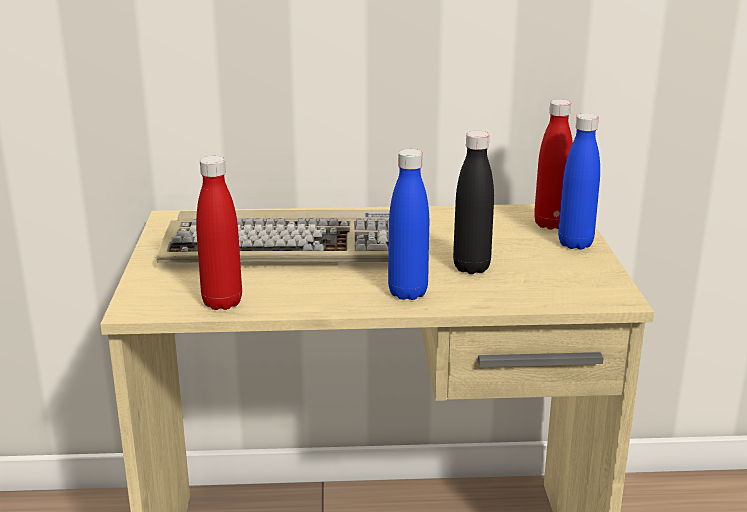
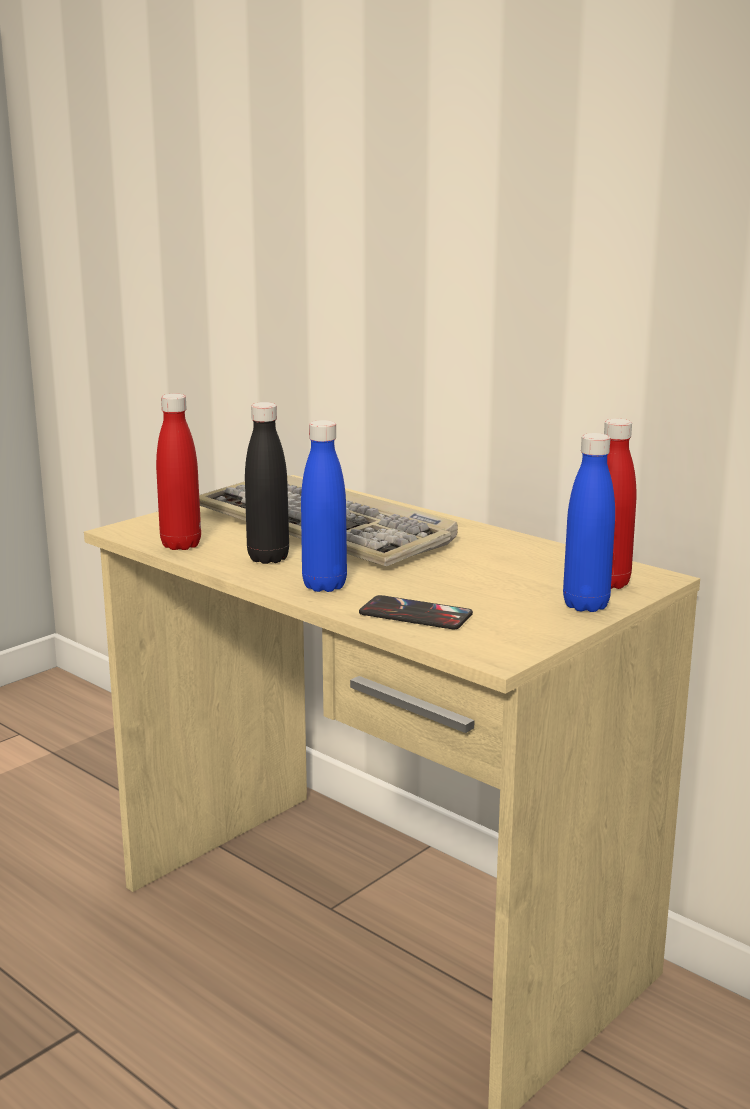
camera: 45 degrees right, 5 degrees down
(471, 268) = (428, 588): black bottle -> black bottle (268, 558)
(510, 290) = (415, 614): none -> phone

